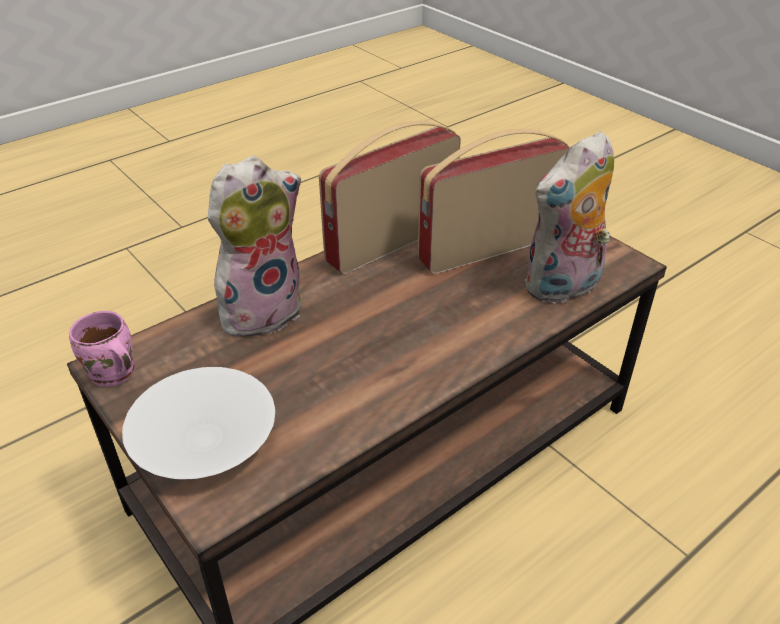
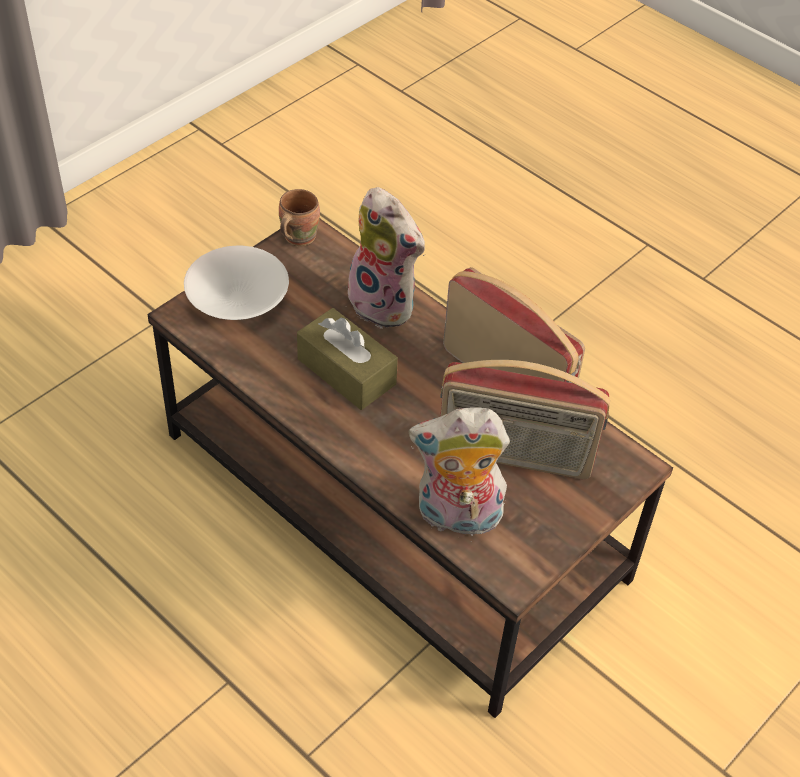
camera: 80 degrees right, 10 degrees up
(112, 376) = (296, 237): pink mug -> brown mug
(360, 348) = (346, 371): none -> brown tissue box
(487, 248) = (514, 457): radio -> radio turned 135 degrees clockwise
(563, 288) = (456, 517): plush toy -> plush toy turned 45 degrees counterclockwise

